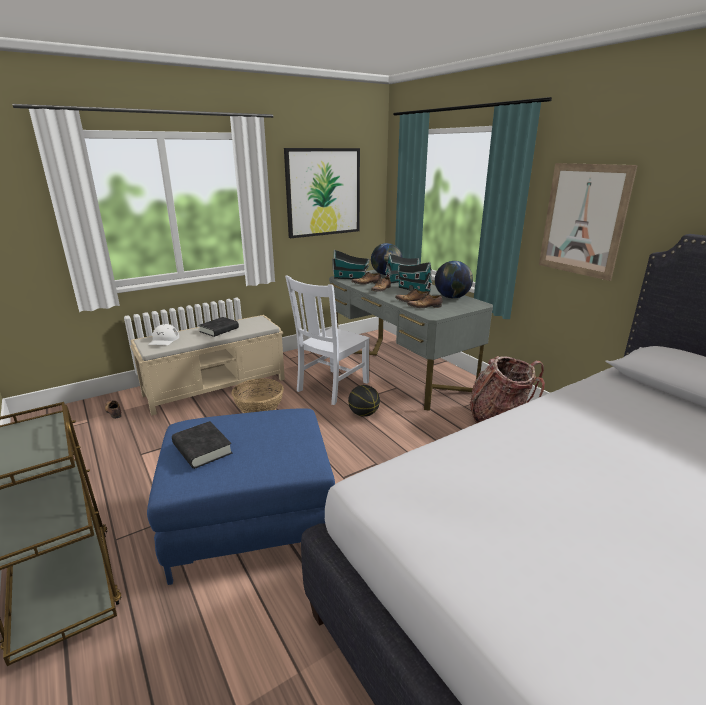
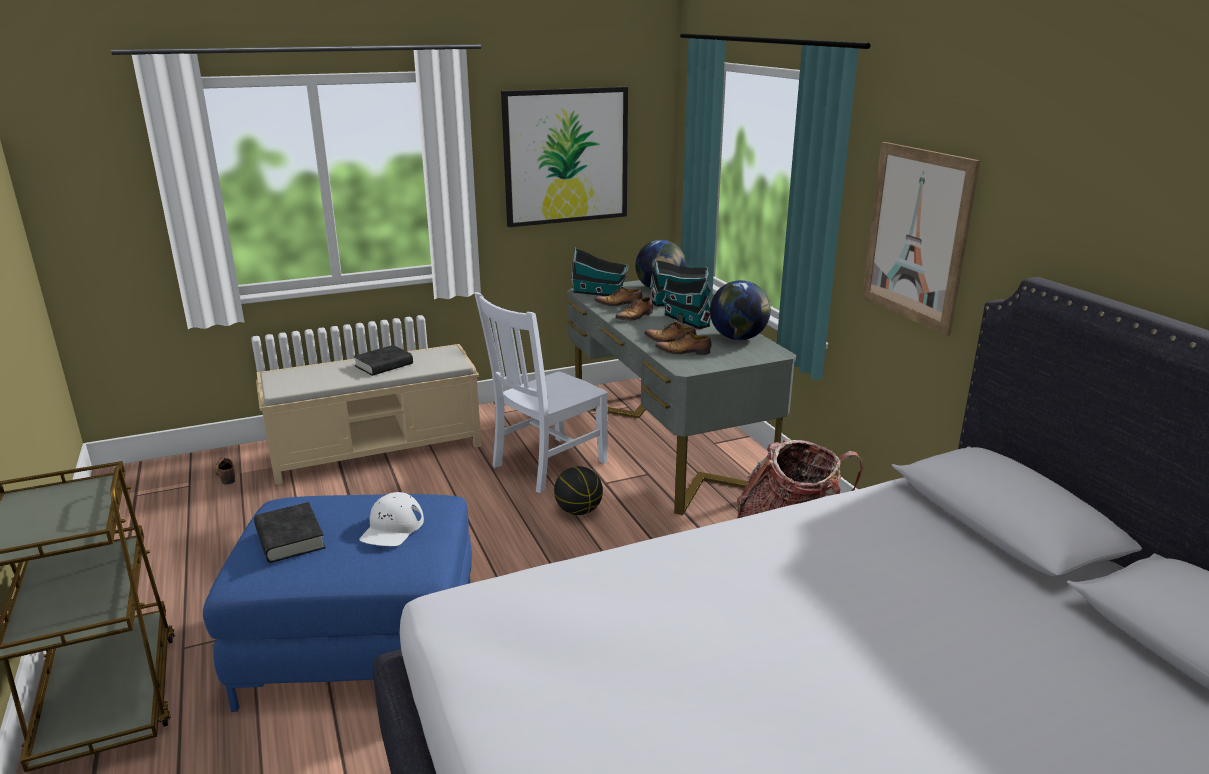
camera: 10 degrees right, 0 degrees up
(164, 340) = (301, 376): white cap -> white cap (392, 528)
(259, 405) = (429, 484): basket -> none

